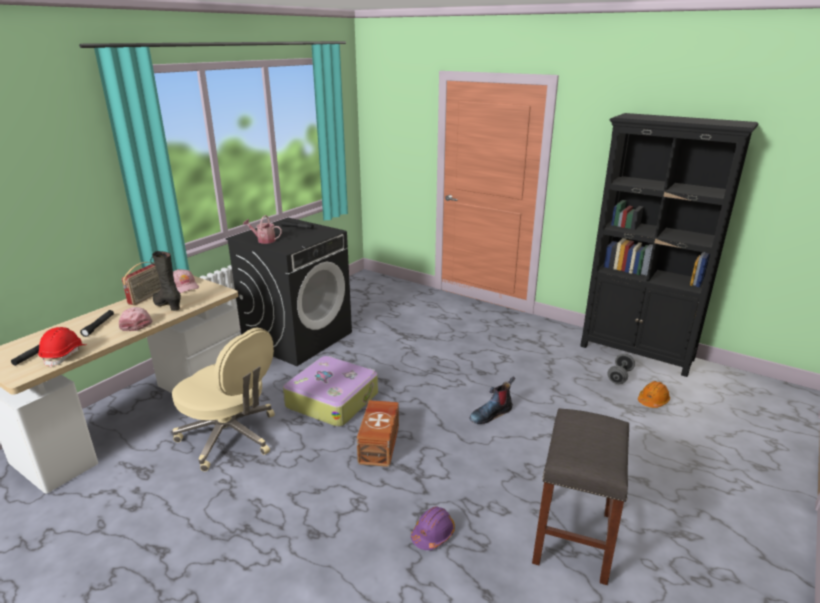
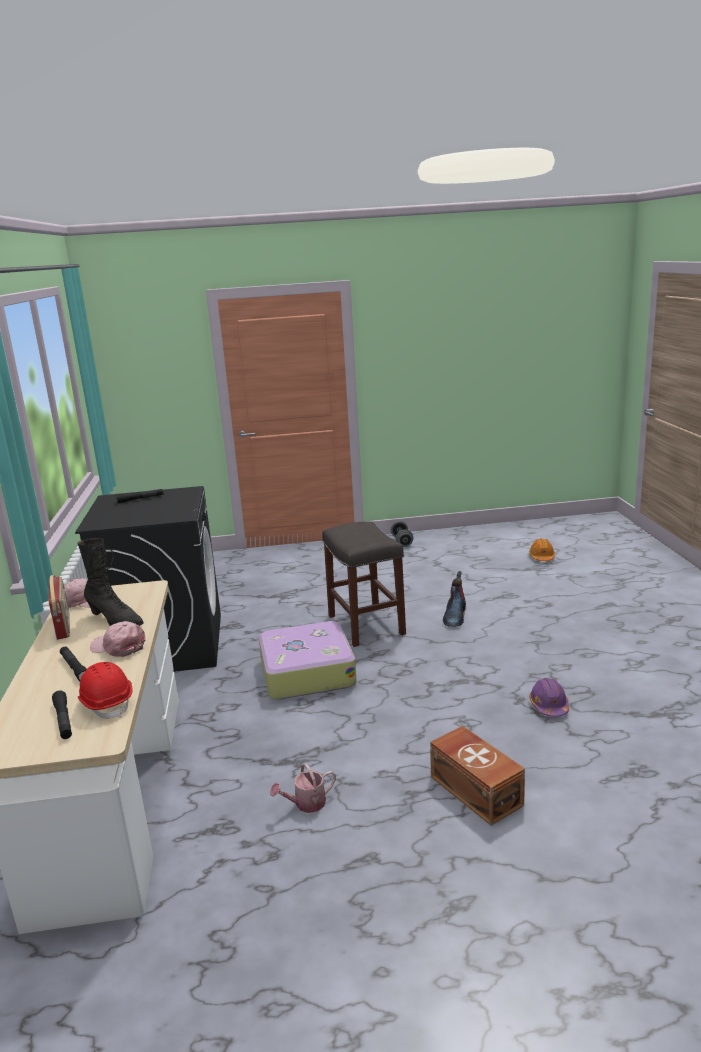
camera: 40 degrees left, 5 degrees down
(167, 305) = (115, 620): black boot -> black boot turned 150 degrees counterclockwise
(231, 437) = (261, 750): beige office chair -> none
(264, 240) = (133, 519): watering can -> watering can (306, 804)
(380, 443) = (409, 678): brown storage box -> brown storage box (476, 789)
(573, 536) = (625, 655): grey stool -> grey stool (365, 624)
(619, 376) = (498, 552): grey dumbbell -> grey dumbbell (402, 542)
(637, 352) = (484, 532): black bookcase -> none

